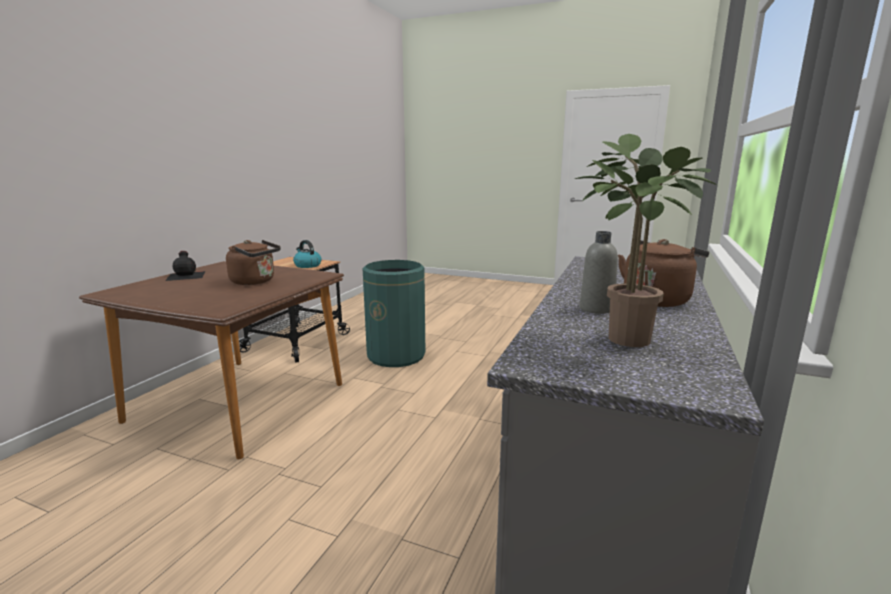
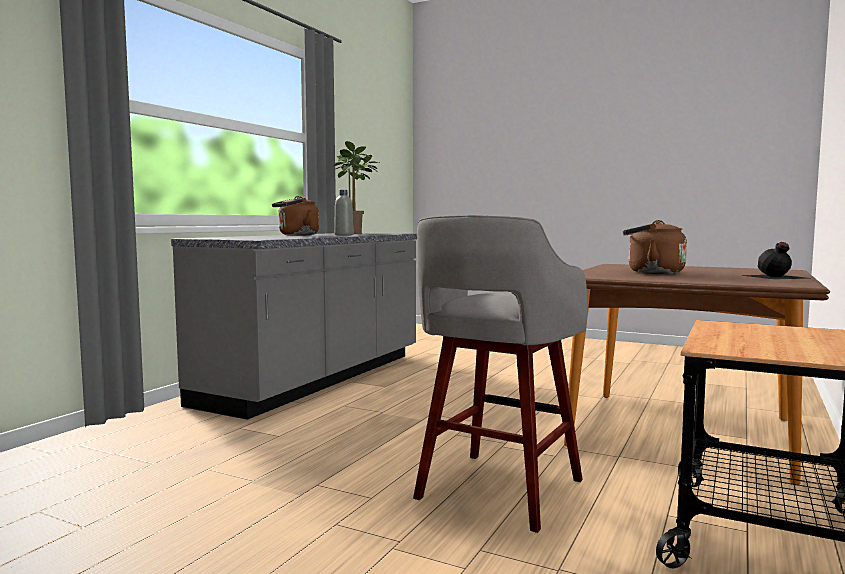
camera: 175 degrees left, 10 degrees down
(307, 265) = (735, 340): kettle -> none
(396, 355) = (497, 491): green trash can -> grey stool

